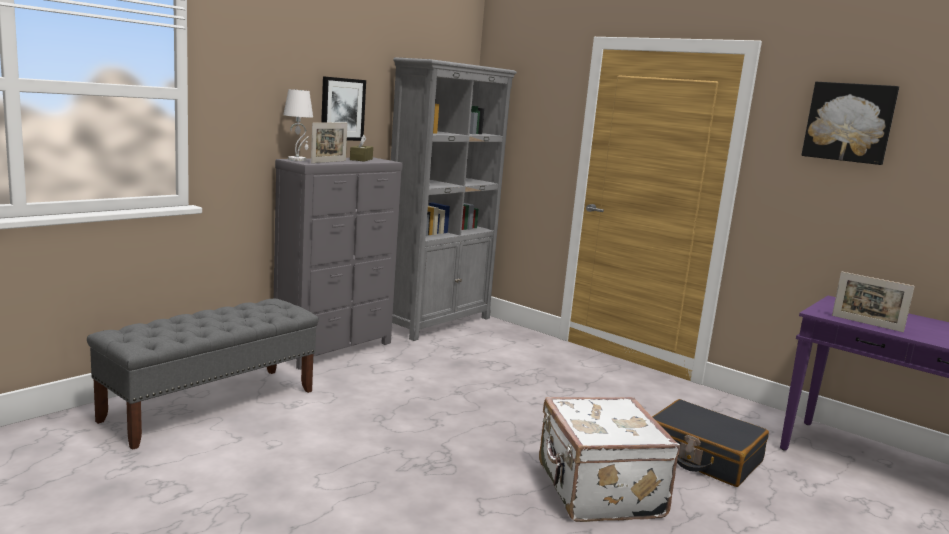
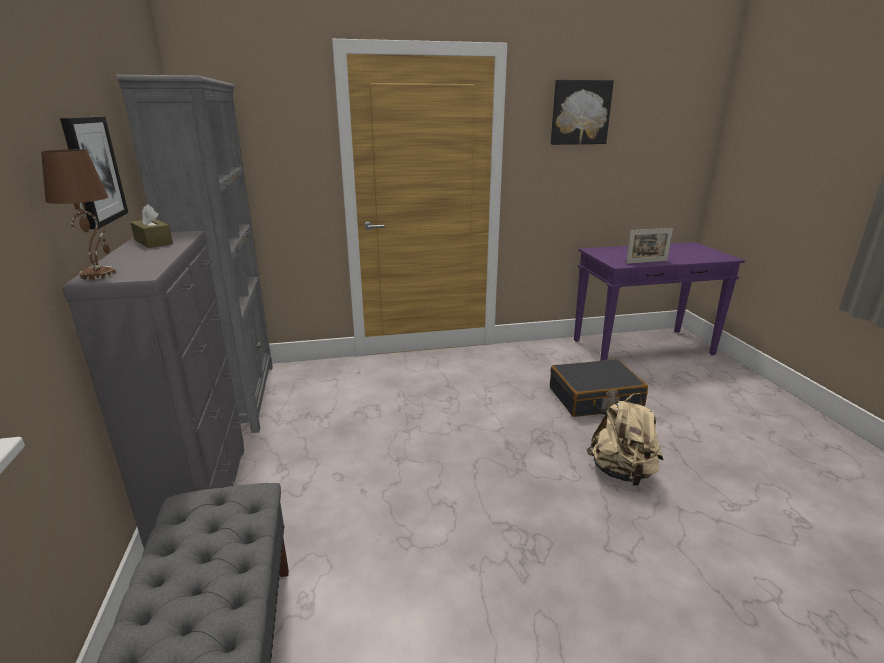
camera: 50 degrees left, 10 degrees up
(297, 159) = (99, 274): white table lamp -> brown table lamp
(328, 162) = (149, 261): picture frame -> none
(597, 491) = (622, 472): white suitcase -> beige backpack

